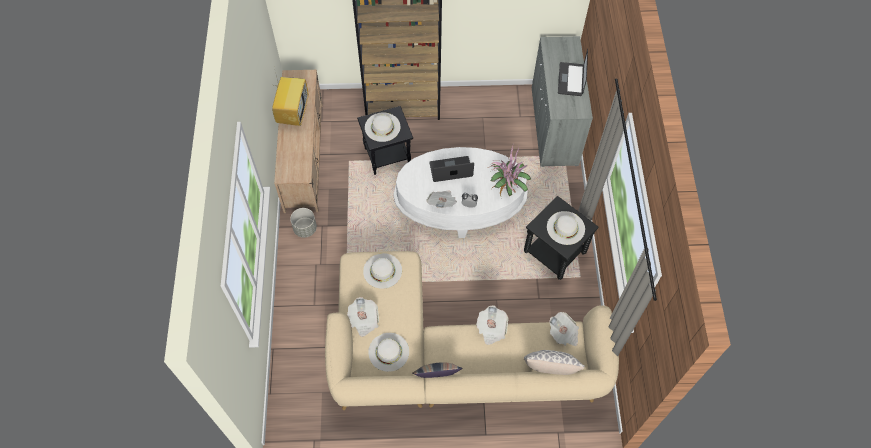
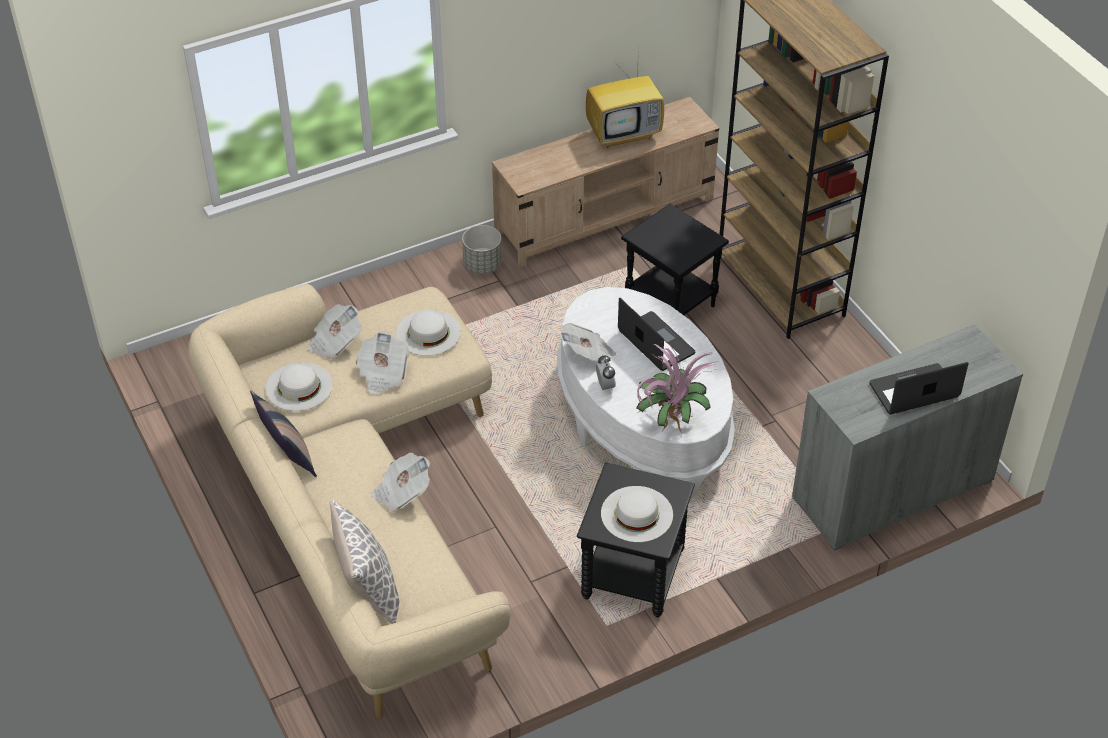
camera: 65 degrees right, 15 degrees down
(382, 127) = (673, 235): white hat -> none
(563, 333) = (444, 587): newspaper -> newspaper (383, 374)

